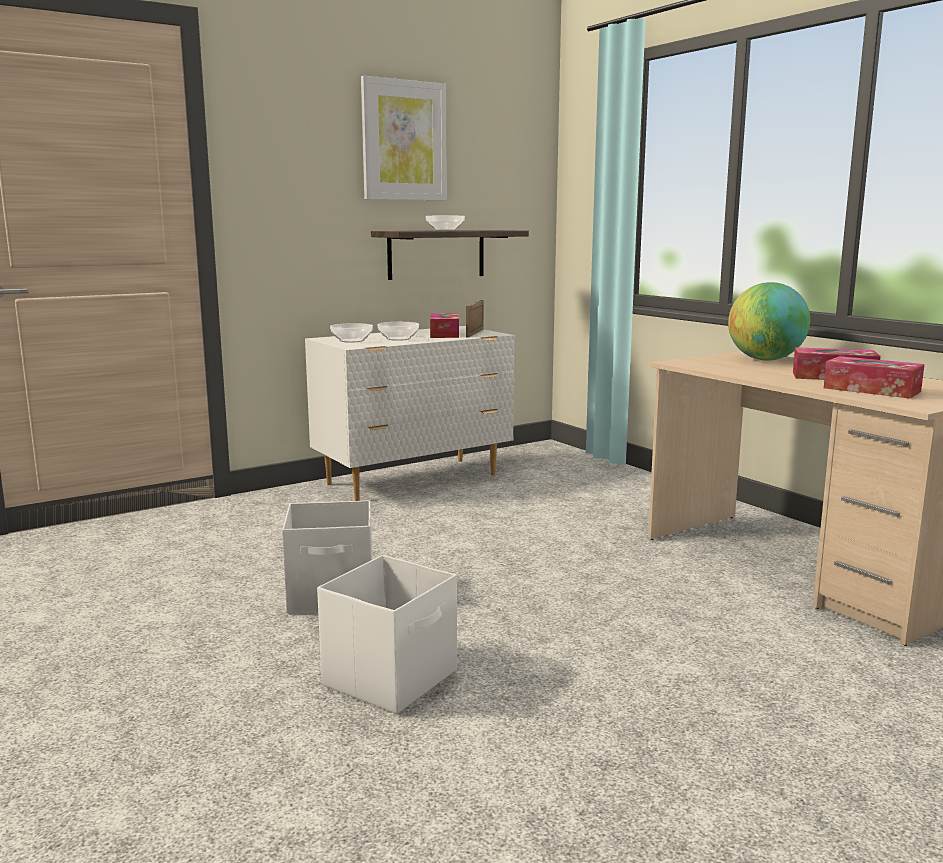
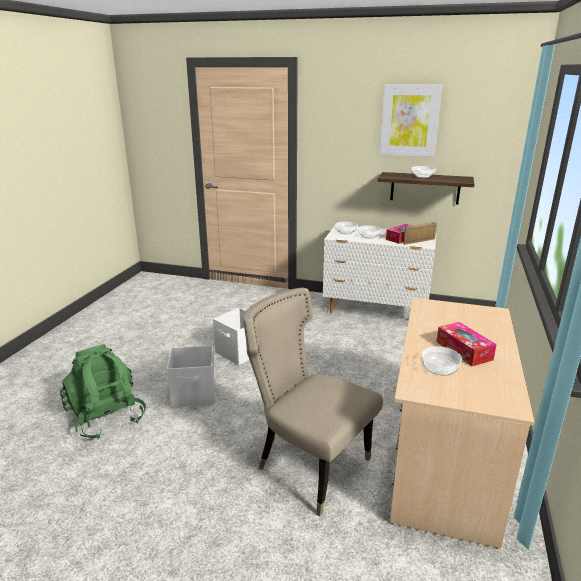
camera: 50 degrees right, 10 degrees up
(306, 807) = (106, 418): none -> green backpack
(727, 652) = (309, 465): none -> beige chair
(765, 360) = (483, 320): globe -> none
(871, 390) = (440, 369): tissue box -> bowl

